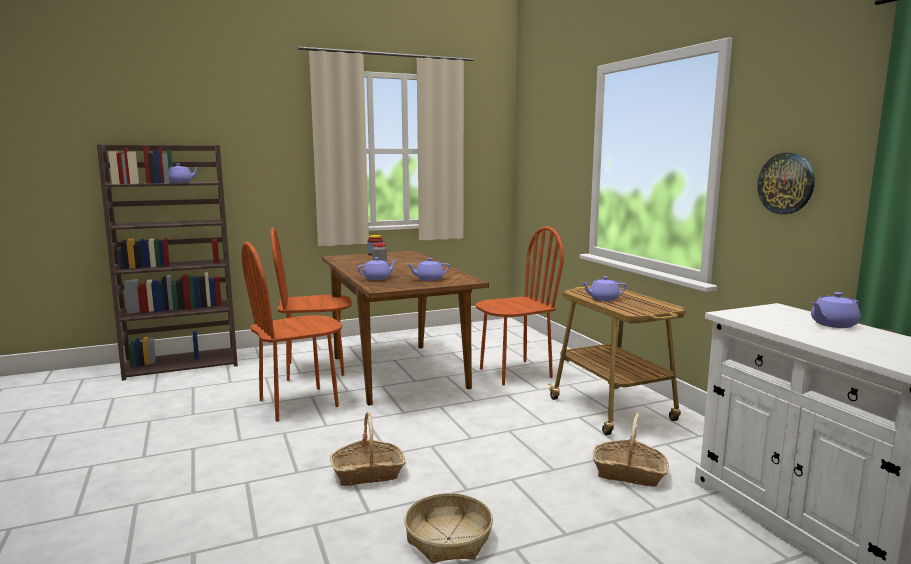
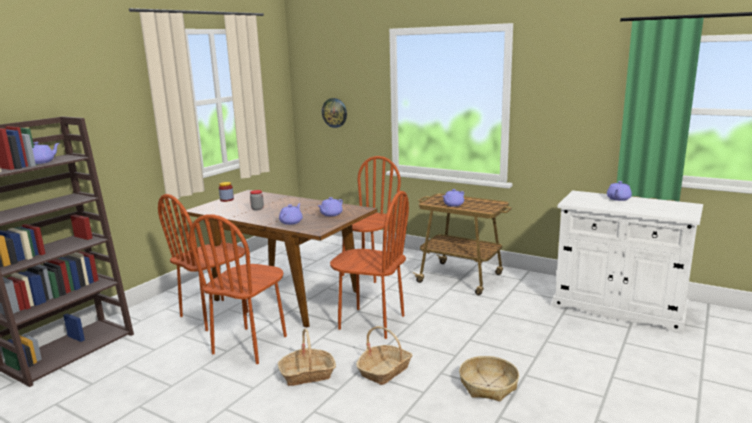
camera: 35 degrees left, 5 degrees up
(434, 422) = (371, 322): none -> brown chair
(629, 473) = (518, 313): basket -> basket (307, 374)
(786, 183) = (560, 117): wall clock -> wall clock (334, 112)

